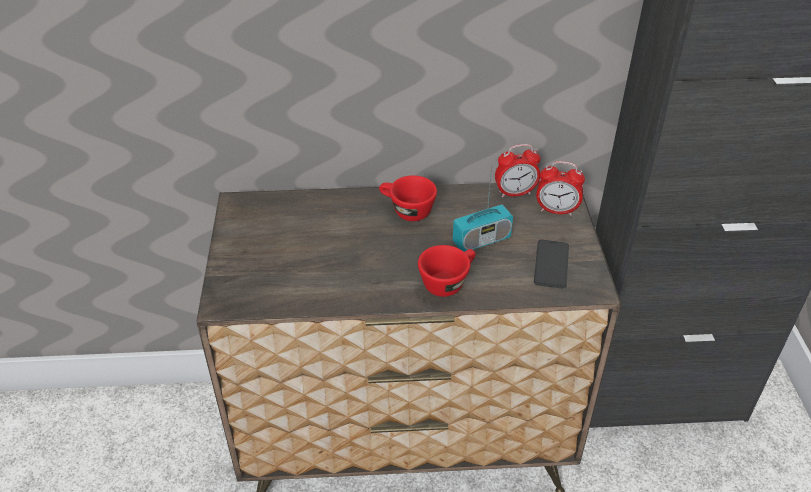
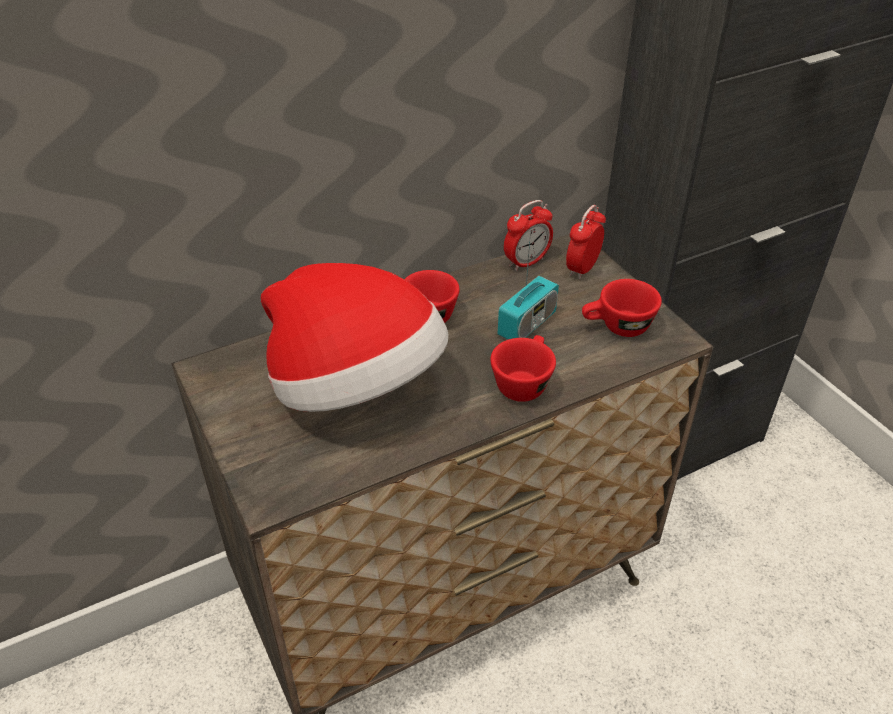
camera: 25 degrees left, 0 degrees up
(326, 247) = (355, 387): none -> hat
(551, 264) = (617, 327): phone -> red cup
(556, 210) = (582, 269): alarm clock -> alarm clock turned 135 degrees clockwise

